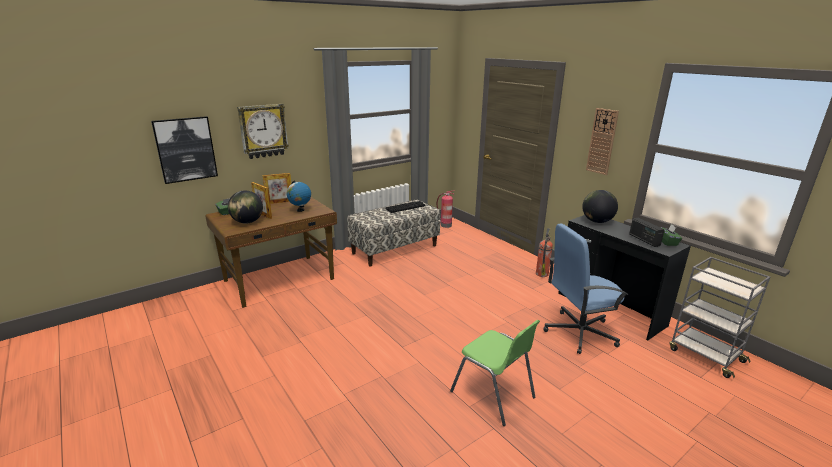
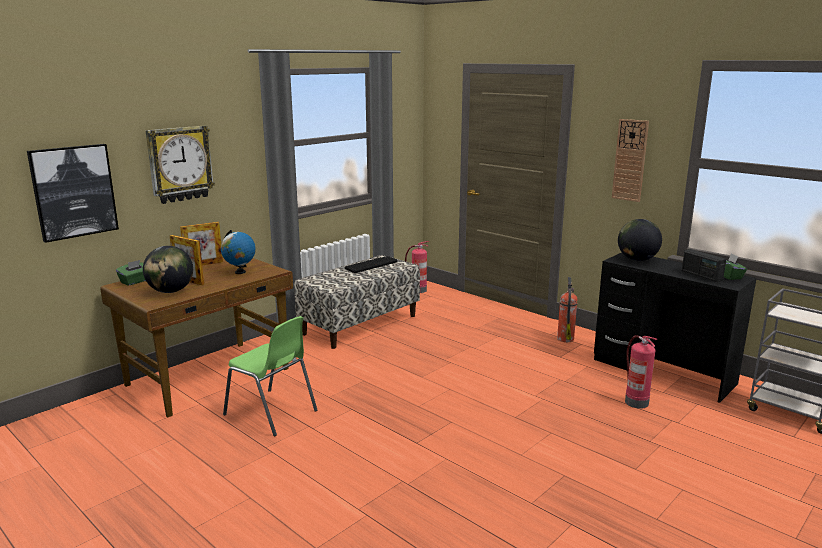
camera: 10 degrees left, 5 degrees down
(493, 395) = (557, 486): green chair -> green chair (272, 413)
(578, 332) = (635, 402): blue office chair -> fire extinguisher

